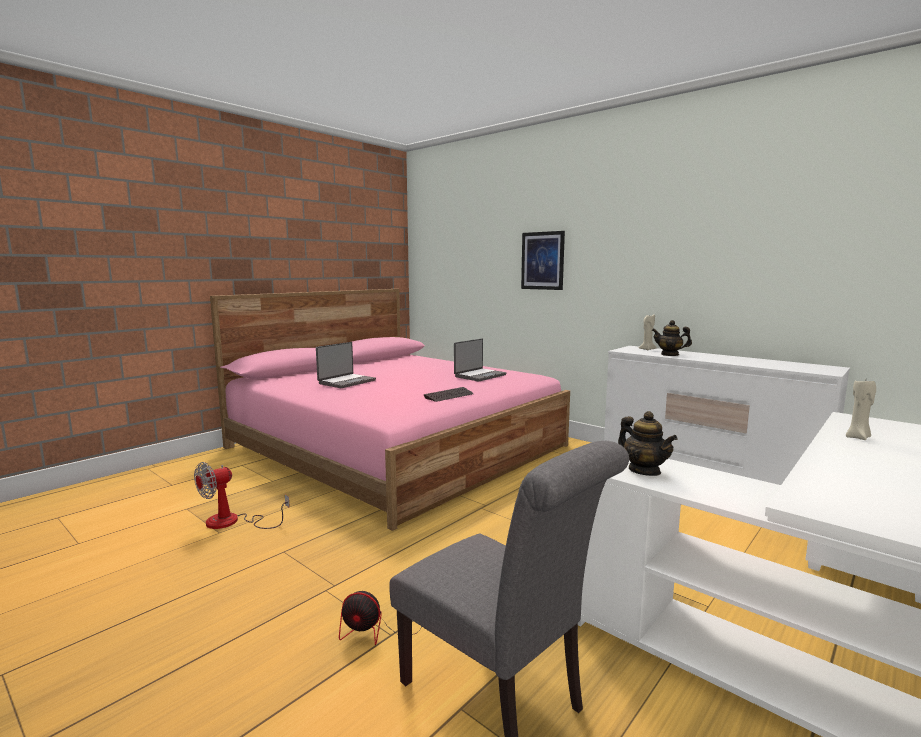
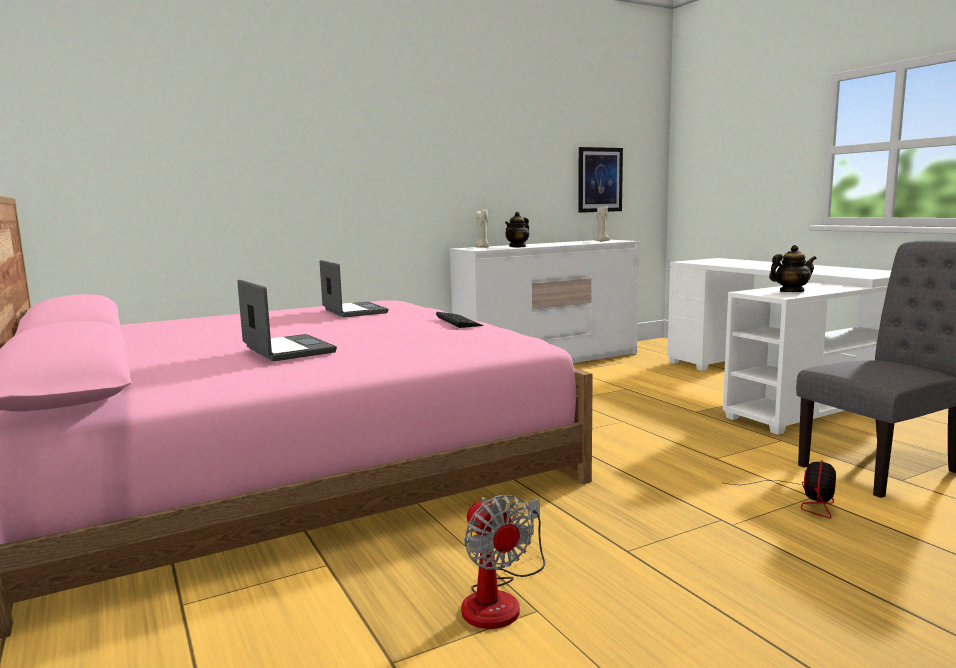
camera: 70 degrees left, 0 degrees up
(542, 260) = (323, 149): picture -> picture (599, 180)
(858, 437) = (735, 264): beige candle -> beige candle (601, 241)

